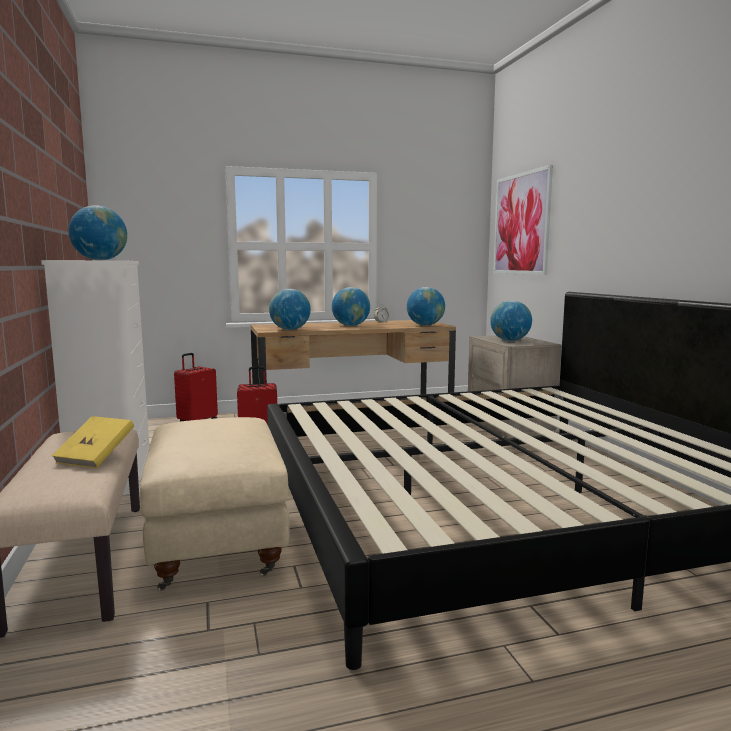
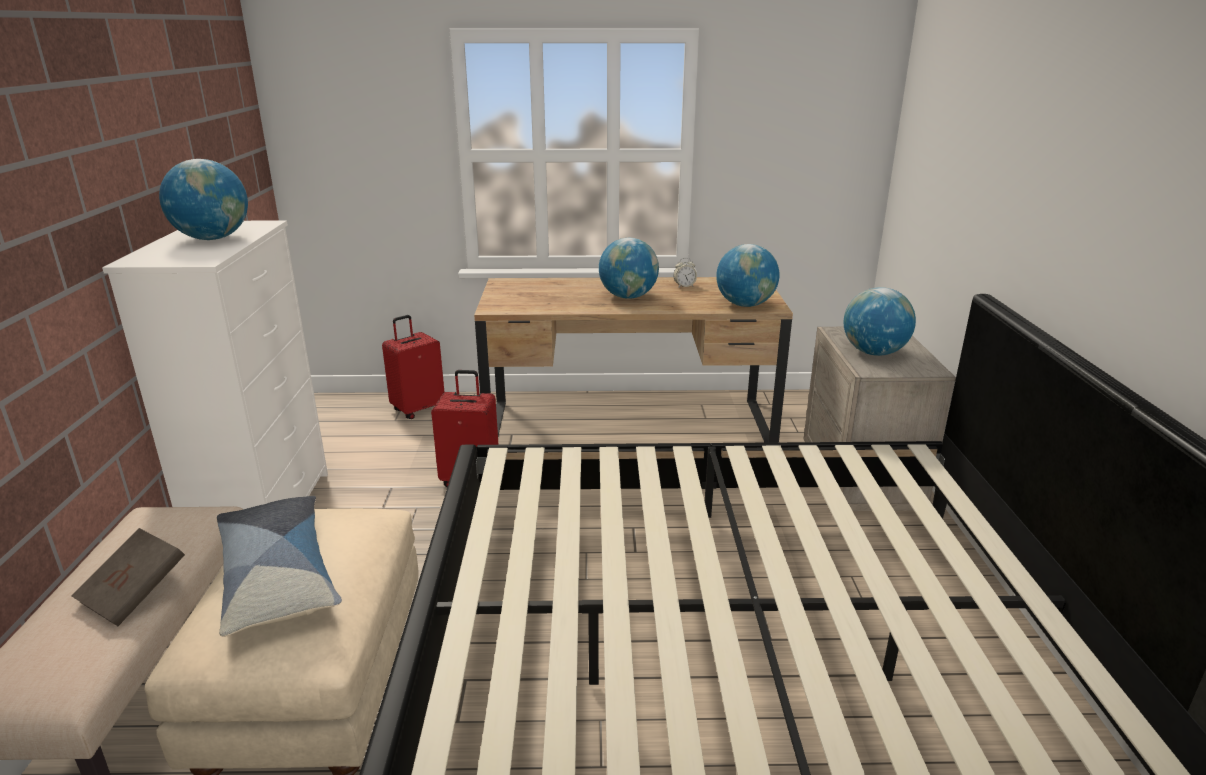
camera: 15 degrees right, 15 degrees up
(96, 457) = (135, 594): yellow book -> brown book
(204, 436) = (278, 575): none -> pillow
(290, 329) = (527, 306): globe -> none
(521, 224) = (940, 133): picture -> none

